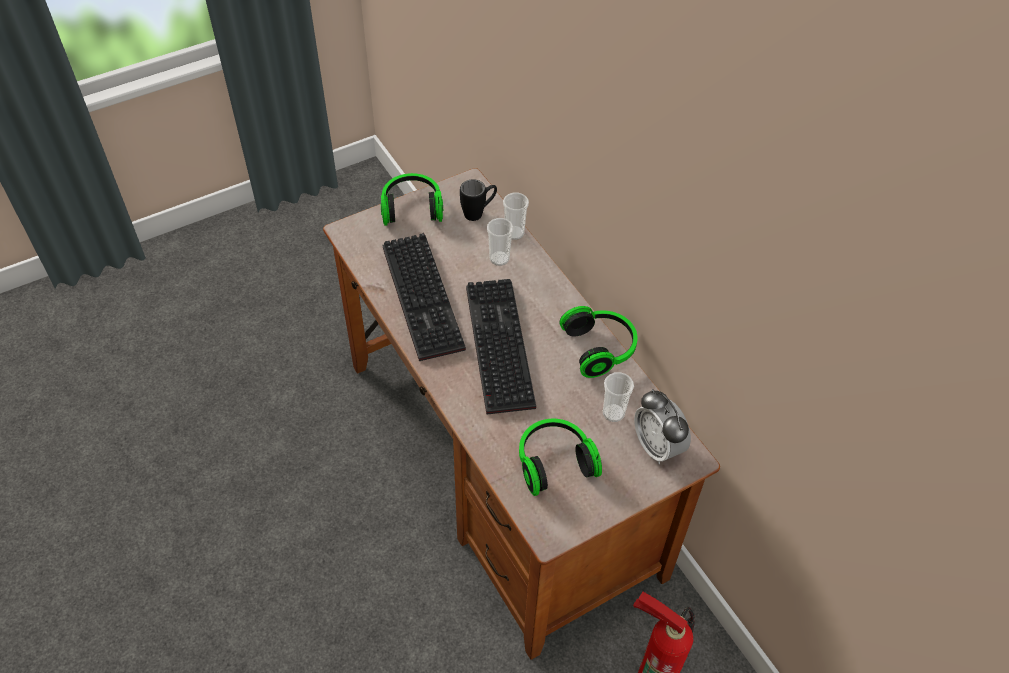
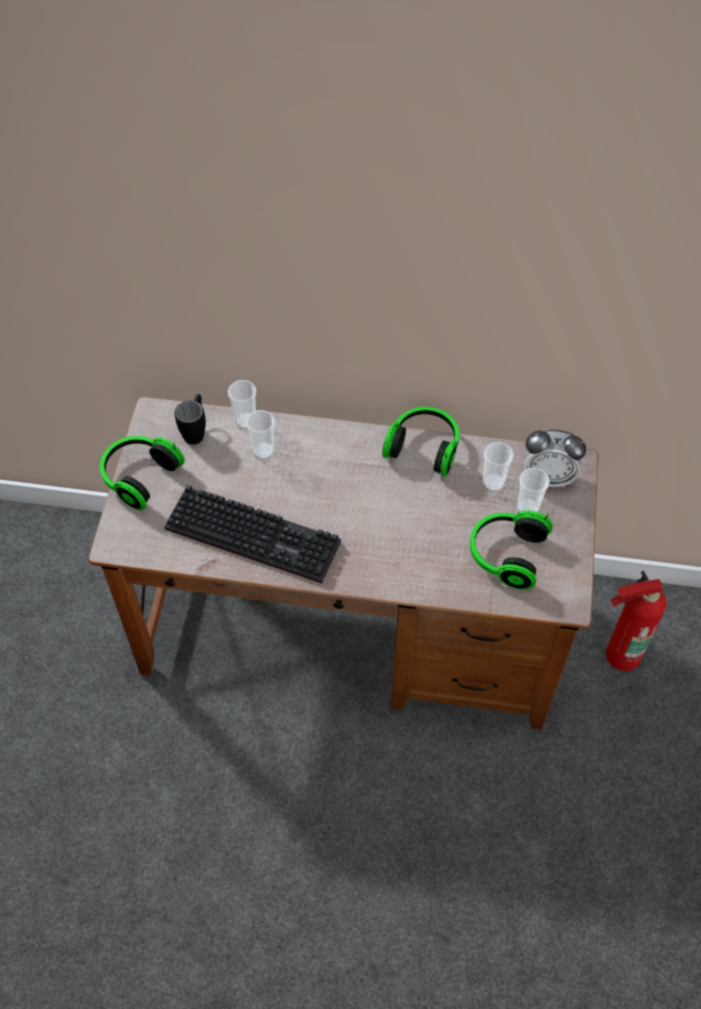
camera: 50 degrees left, 5 degrees up
(495, 344) = (354, 516): keyboard -> none
(613, 451) = (527, 508): none -> cup

